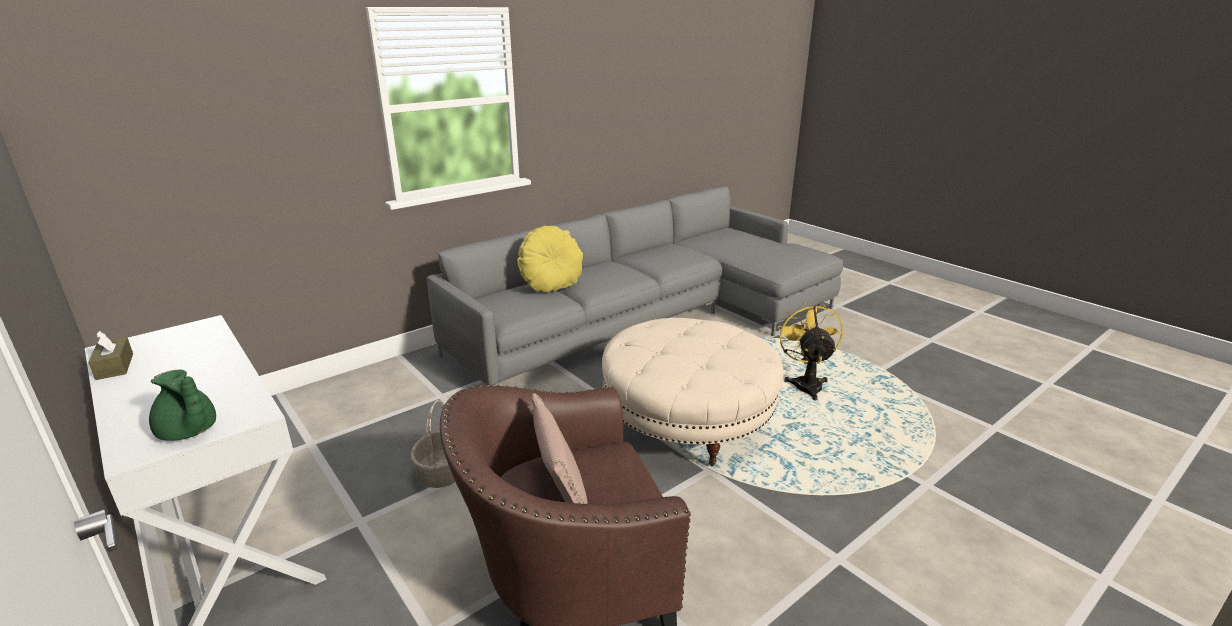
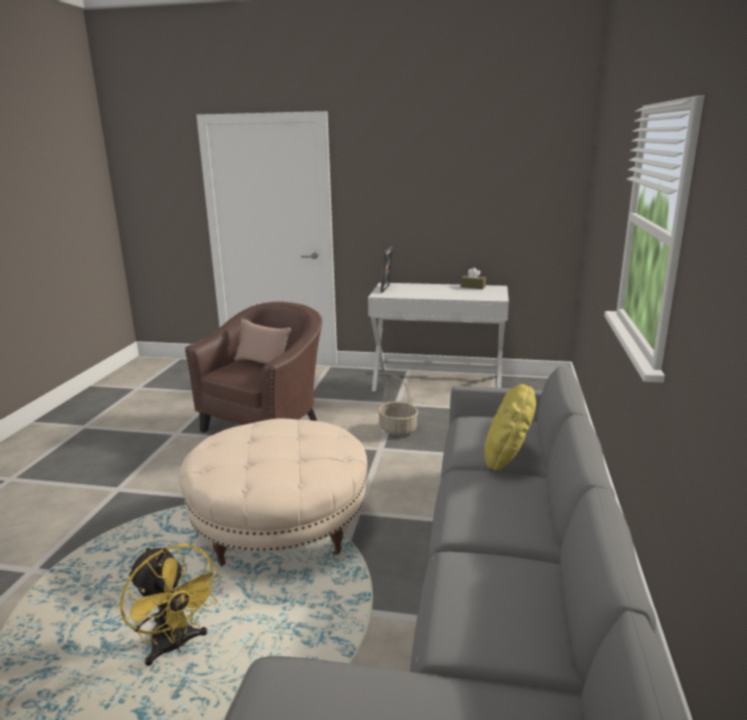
camera: 140 degrees right, 5 degrees down
(188, 432) = (386, 289): green teapot -> picture frame

